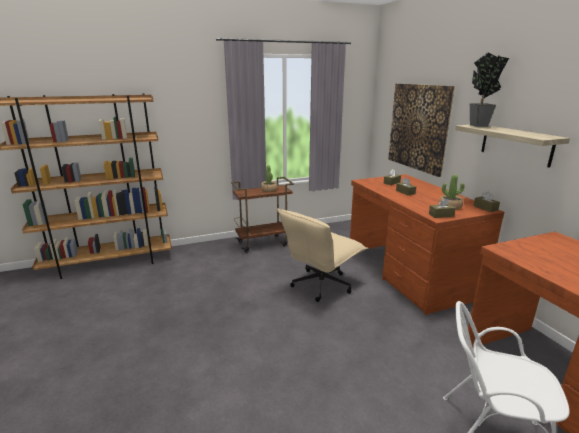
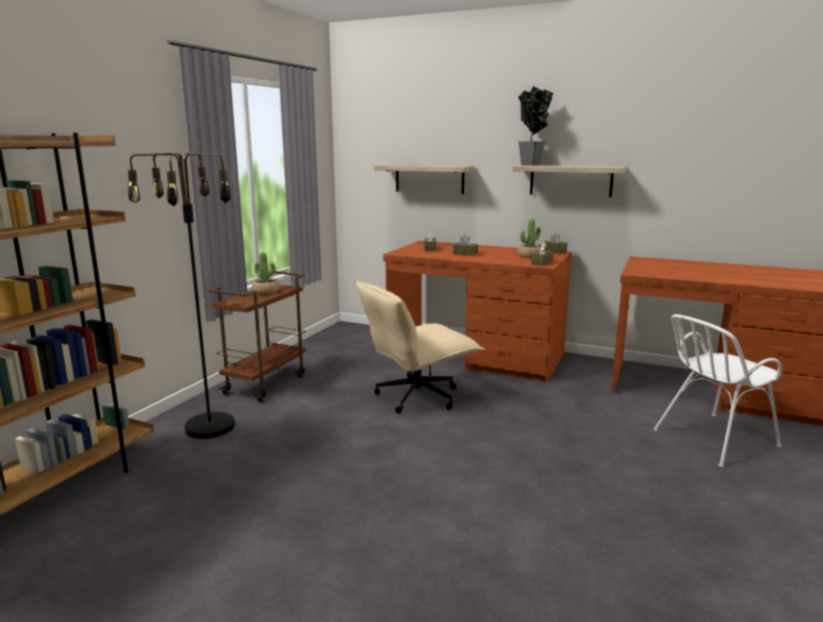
camera: 45 degrees left, 5 degrees down
(207, 256) = (208, 427): none -> floor lamp
(322, 284) = (419, 396): beige office chair -> beige office chair turned 60 degrees clockwise
(418, 127) = (429, 178): picture -> shelf

